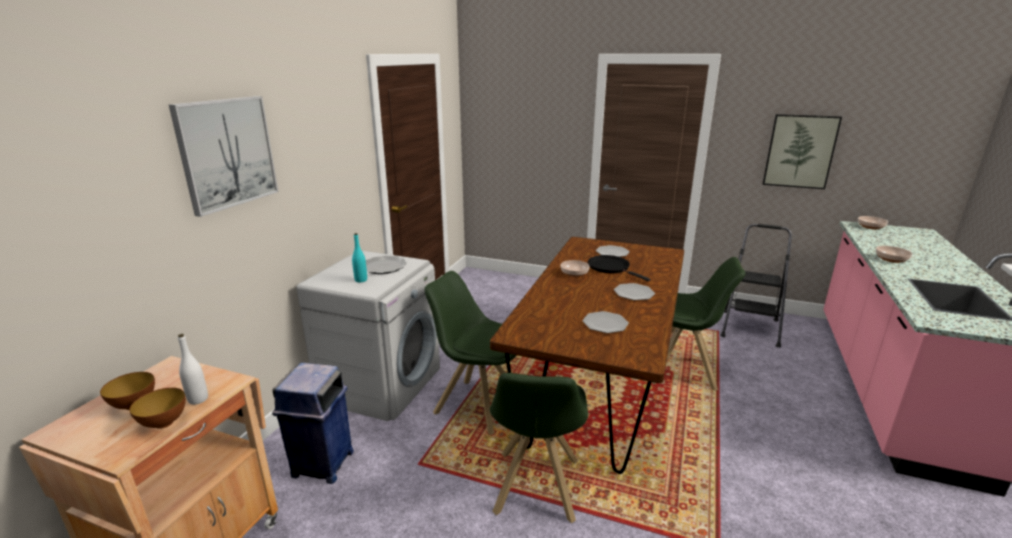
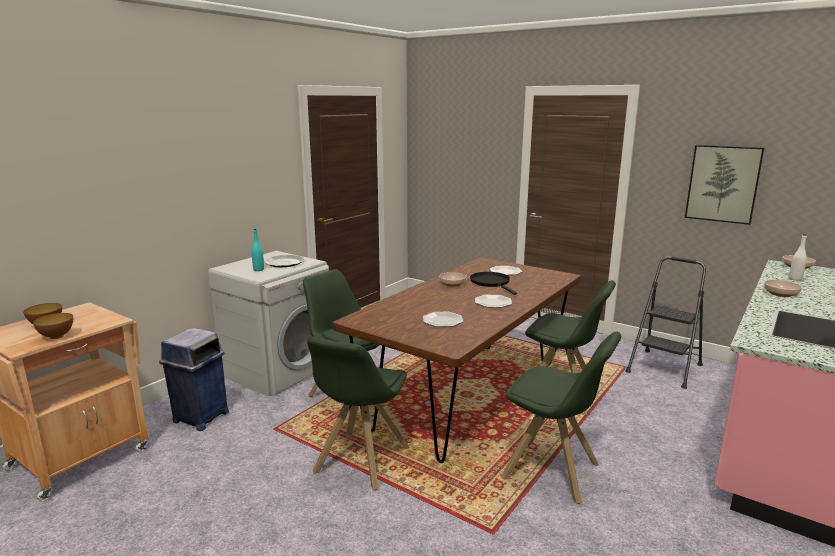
camera: 15 degrees right, 5 degrees down
(198, 399) = (87, 327): white bottle -> white bottle (795, 279)
(227, 153) = (154, 154): picture -> none
(726, 461) = (551, 471): none -> green chair

